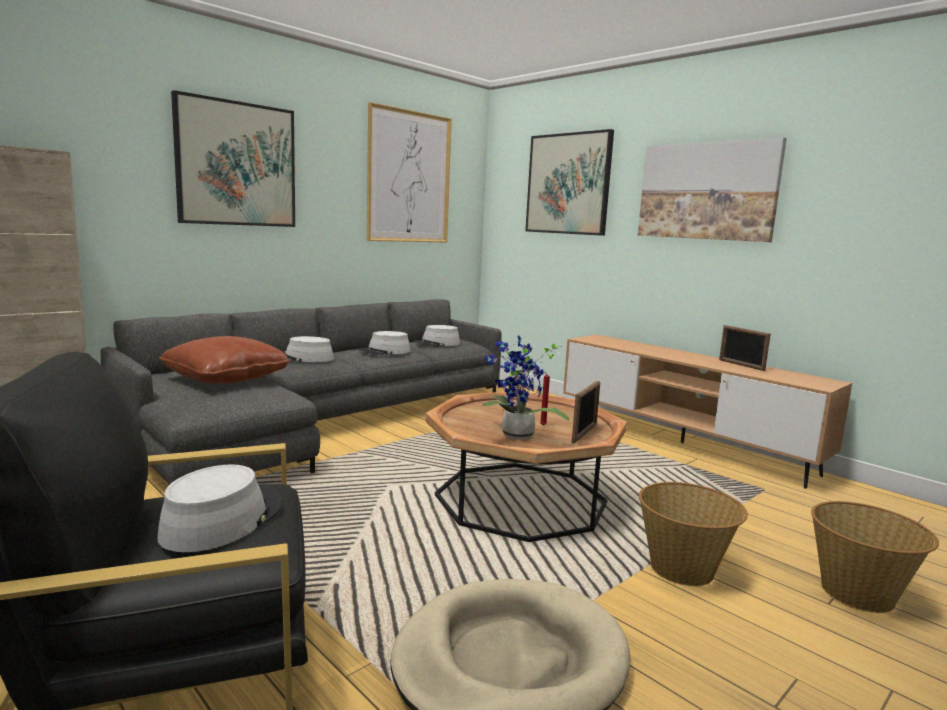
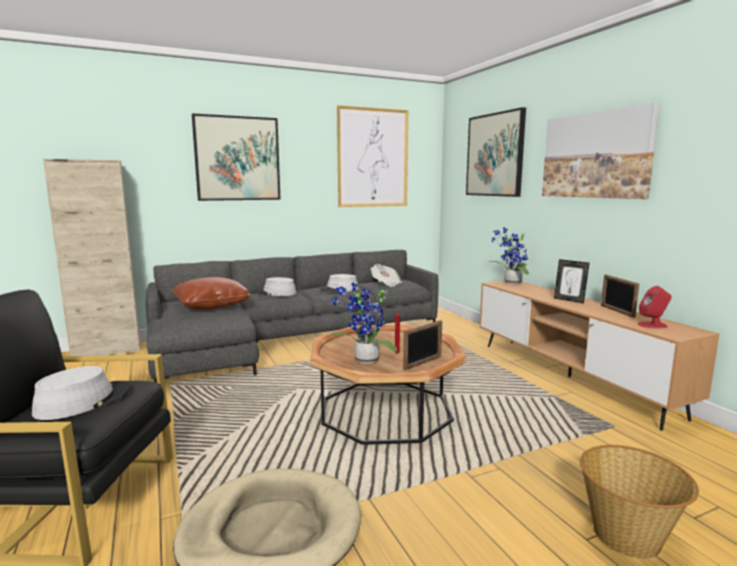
camera: 20 degrees right, 0 degrees up
(437, 343) = (386, 284): grey hat -> newspaper
(599, 338) = (510, 283): none -> potted plant
(682, 355) = (569, 300): none -> picture frame
(683, 569) = (472, 485): basket -> none
(790, 377) = (652, 325): none -> red speaker

